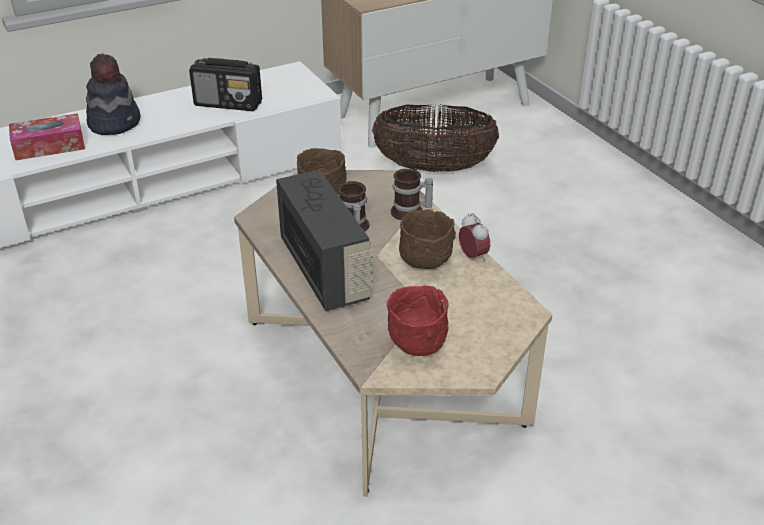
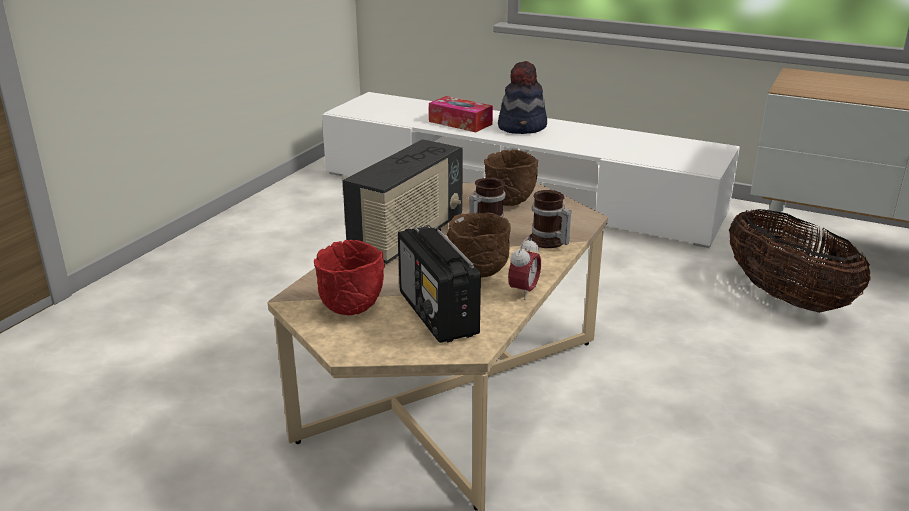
camera: 55 degrees right, 10 degrees down
(229, 104) = (620, 147): radio -> radio (438, 314)

